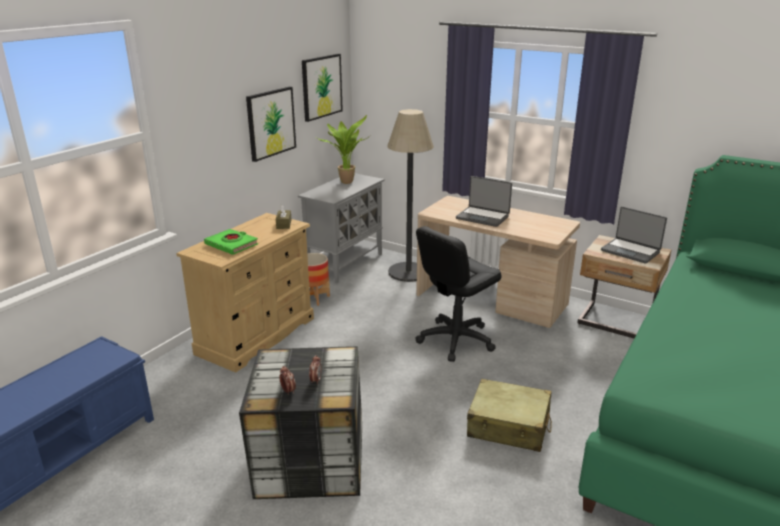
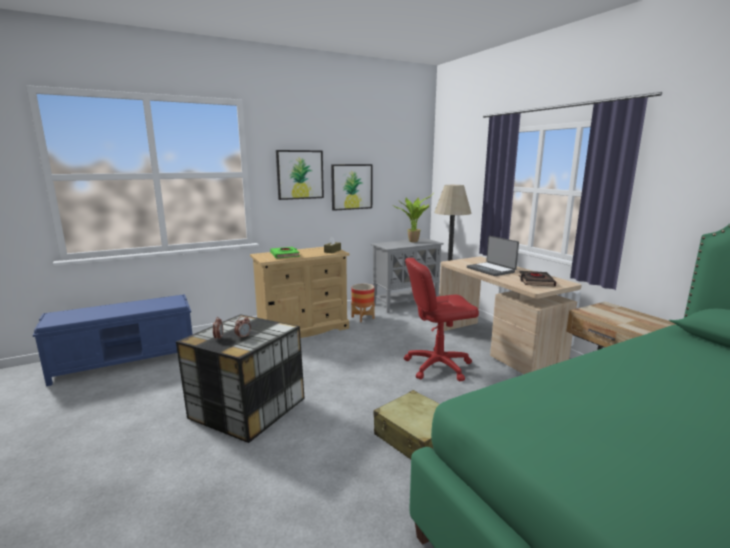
camera: 30 degrees right, 10 degrees down
(321, 86) = (402, 169): picture -> picture (300, 174)
(455, 340) = (437, 366): black office chair -> red office chair
(540, 226) = (535, 281): none -> black book
(630, 251) = (626, 317): laptop -> none

